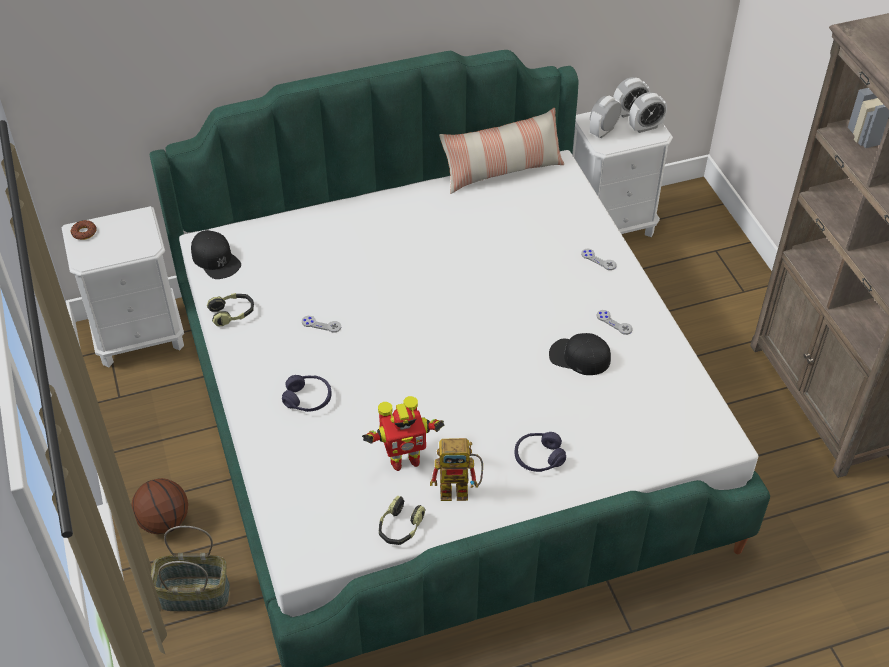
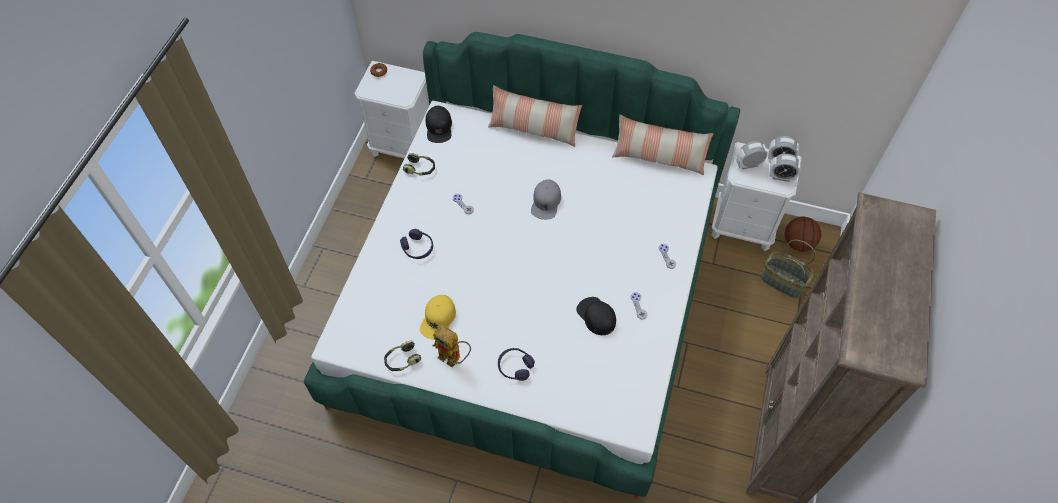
camera: 35 degrees right, 10 degrees up
(164, 521) = (334, 268): basketball -> basketball (798, 243)
(193, 595) = (316, 321): basket -> basket (782, 282)
(335, 208) = (533, 129): none -> pillow
(403, 459) = (438, 319): toy robot -> yellow cap
(418, 274) = (546, 202): none -> grey cap

